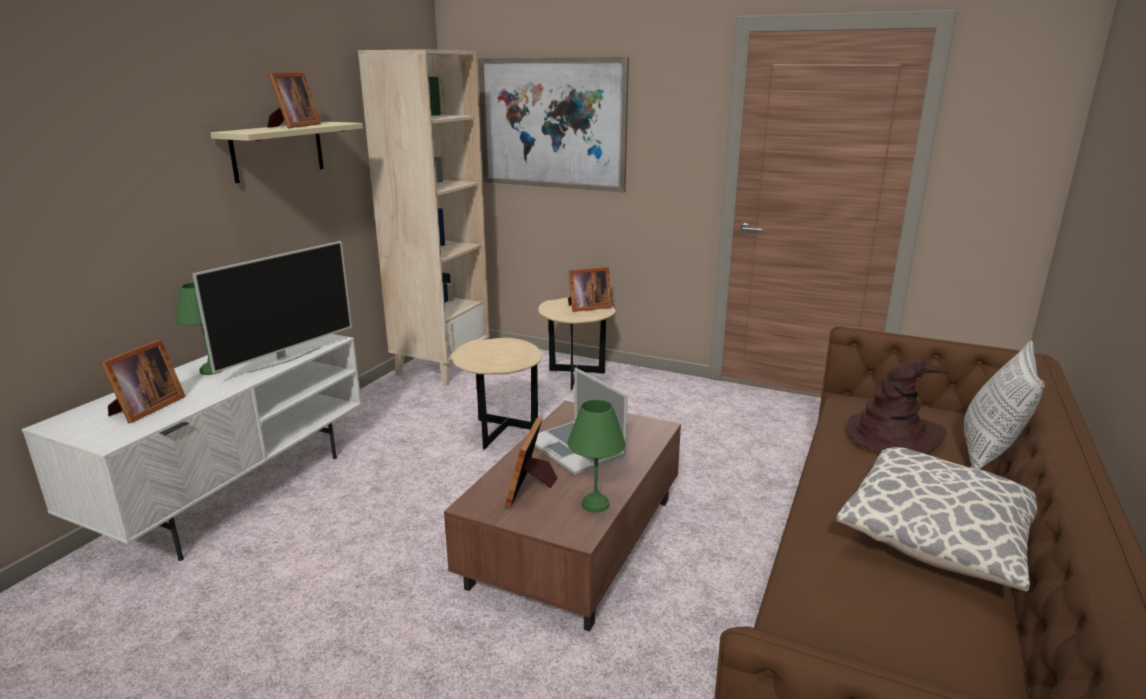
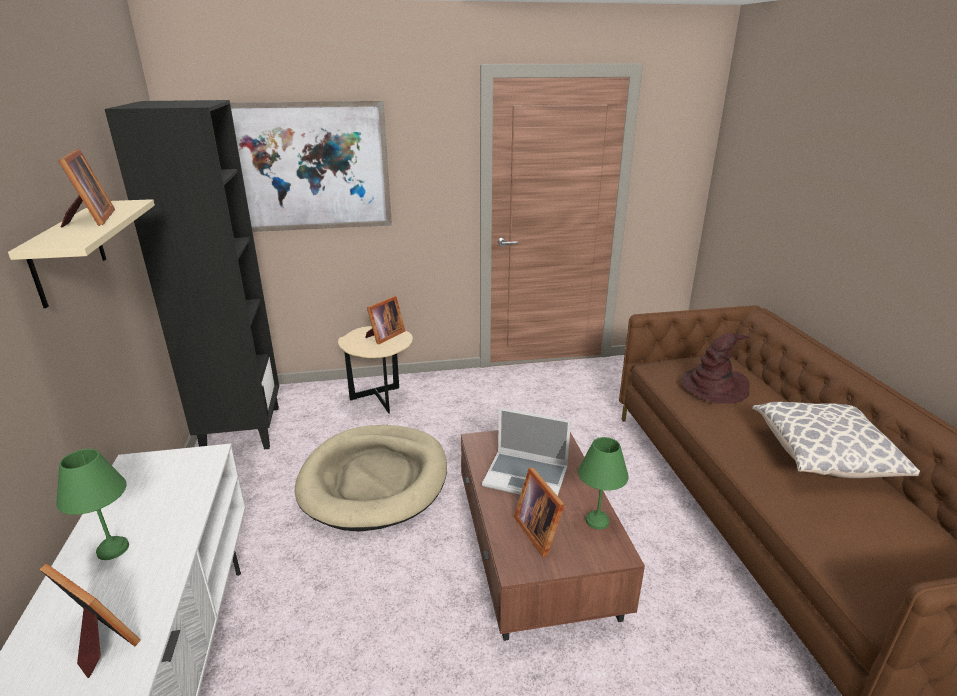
camera: 35 degrees left, 5 degrees up
(145, 409) = (97, 641): picture frame -> picture frame turned 45 degrees counterclockwise
(285, 359) = (190, 498): television -> none
(441, 366) = (241, 429): beige bookcase -> black bookcase
(500, 434) = (374, 480): beige side table -> beige dog bed
(988, 455) = (768, 383): pillow -> none

